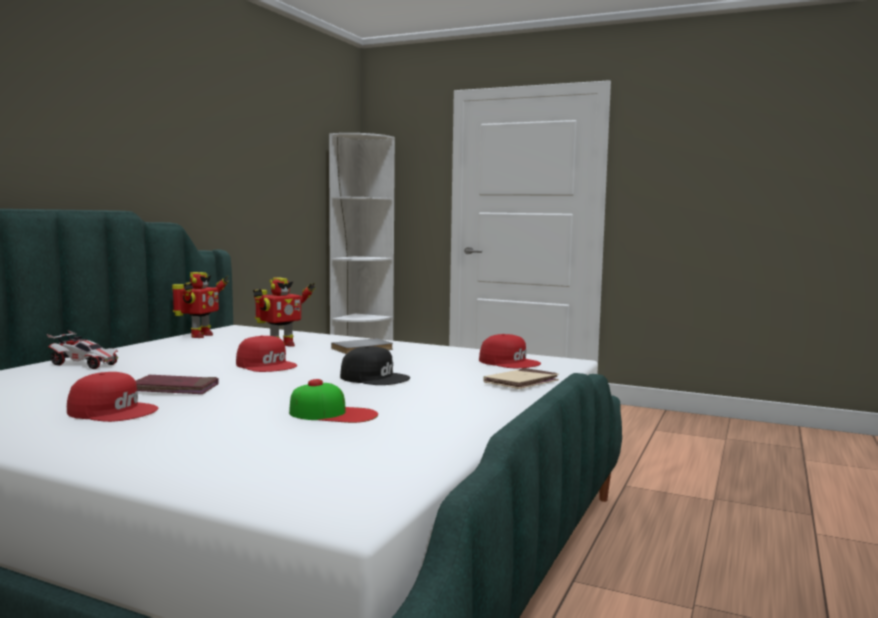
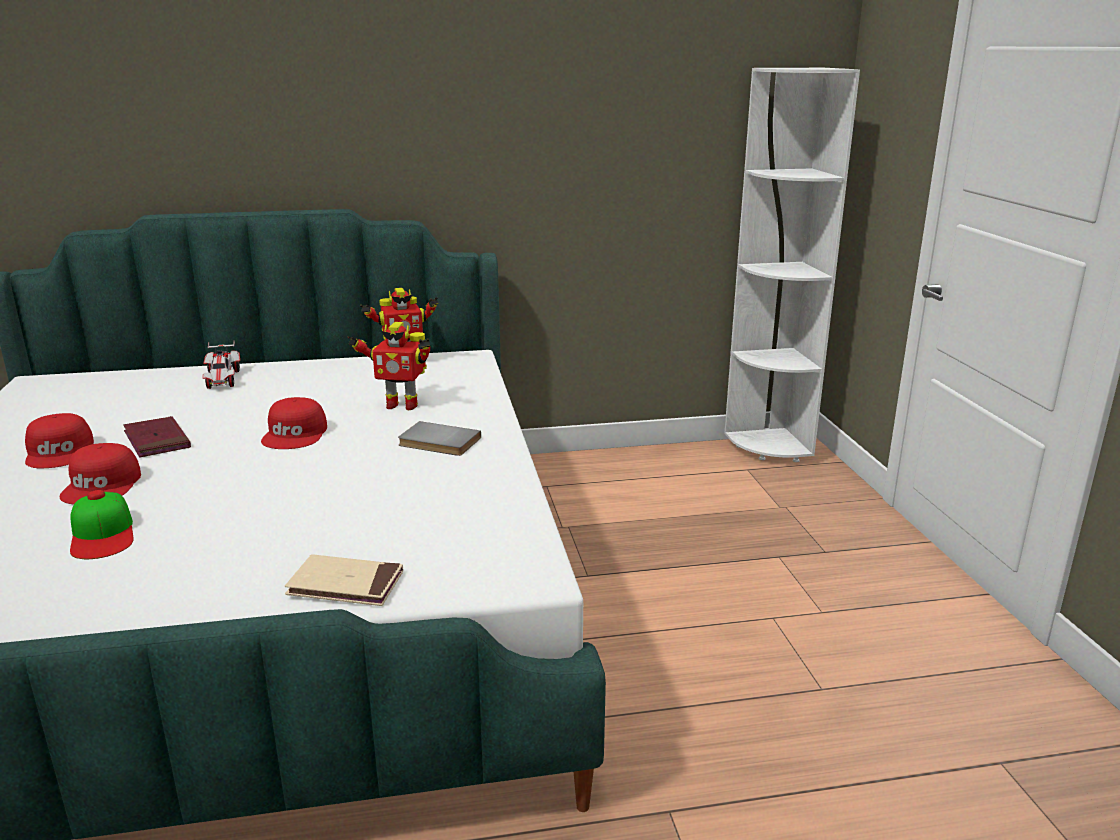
camera: 55 degrees right, 15 degrees up
(374, 378) = (287, 498): black cap -> none
(509, 362) = (473, 540): red cap -> red cap (103, 485)

